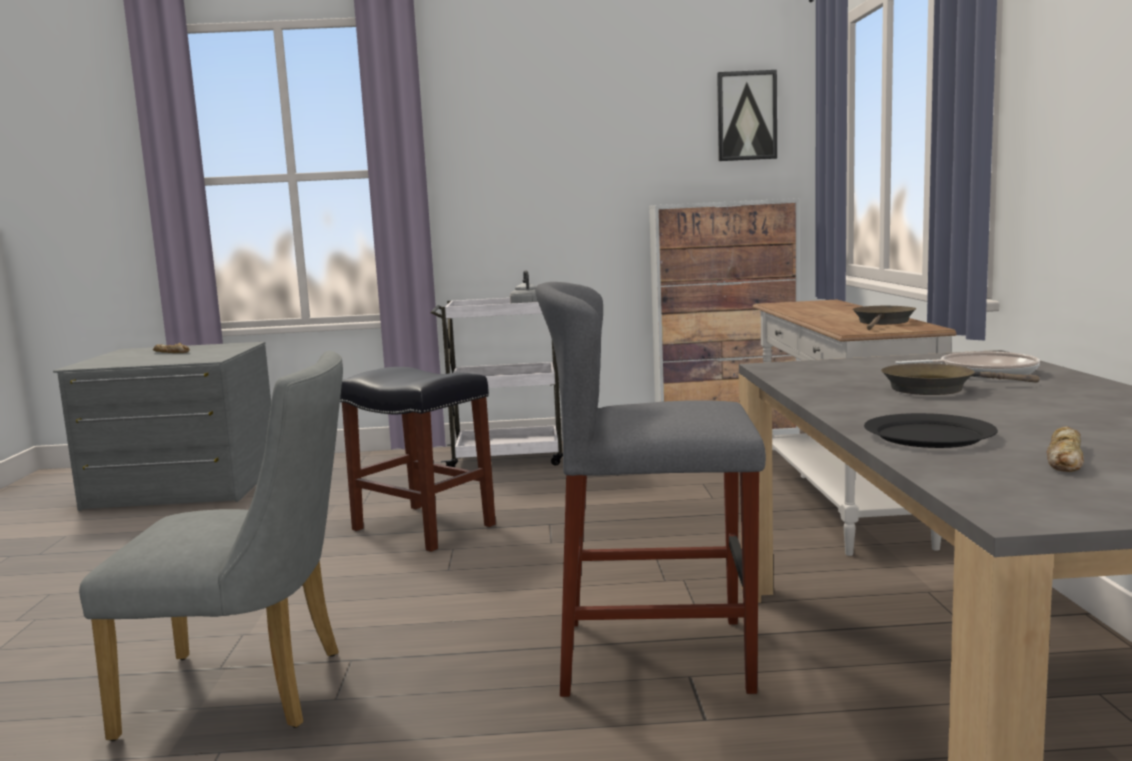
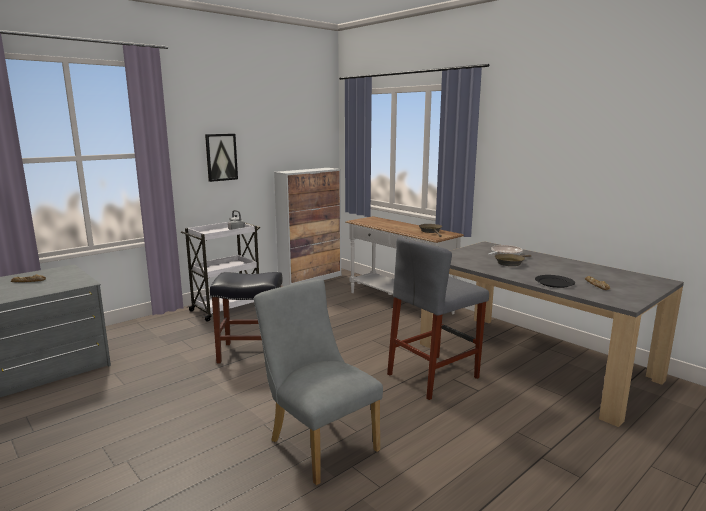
camera: 40 degrees left, 5 degrees up
(251, 691) = (318, 442): grey chair -> grey chair turned 90 degrees counterclockwise
(746, 116) = (311, 128): picture -> picture (221, 157)

